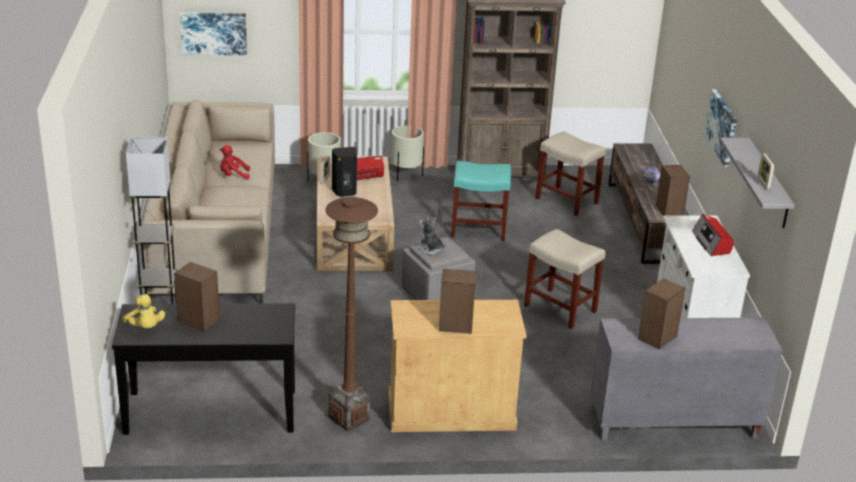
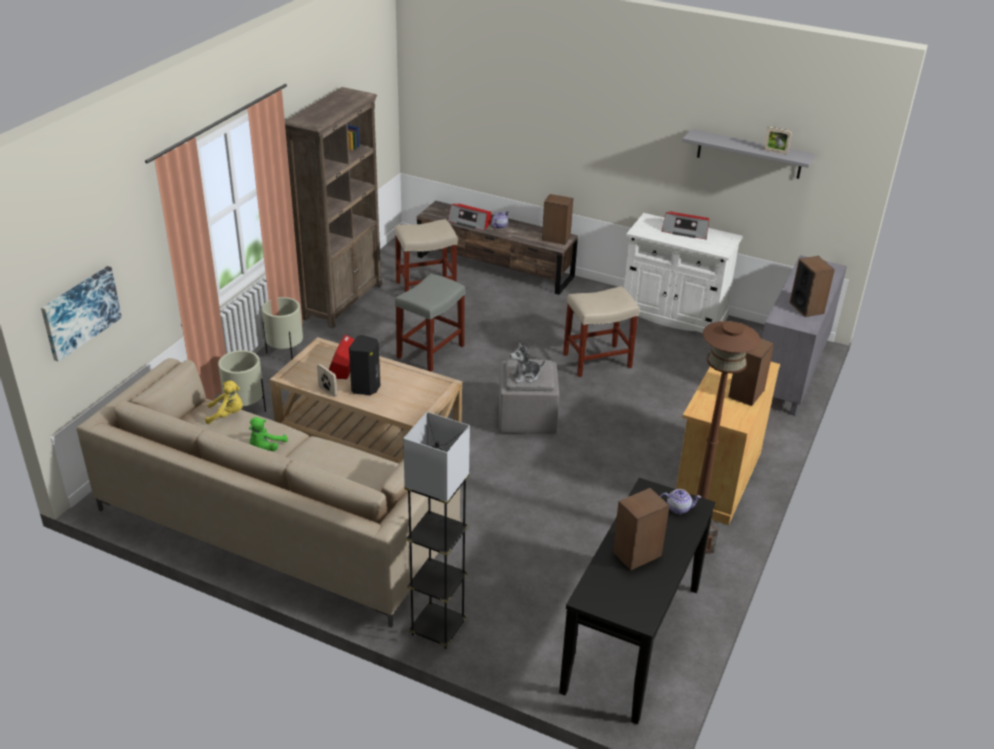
camera: 60 degrees left, 5 degrees up
(145, 327) = (629, 599): yellow plush toy -> yellow plush toy (227, 415)
(233, 176) = (265, 448): red plush toy -> green plush toy
(269, 328) = (678, 508): none -> teapot
(479, 229) = (431, 351): turquoise stool -> grey stool
(637, 167) = (470, 222): none -> radio
(722, 127) = (620, 137): picture -> none

